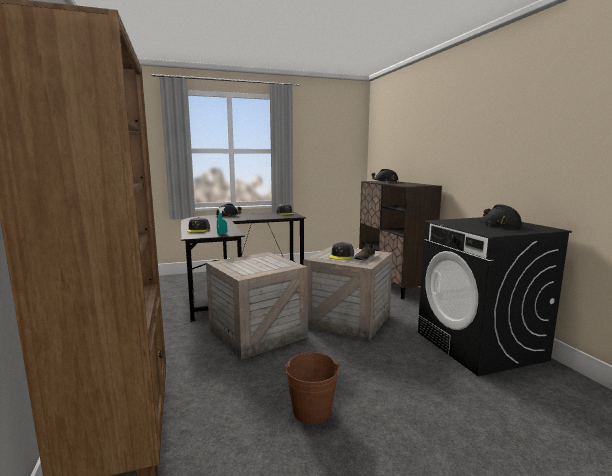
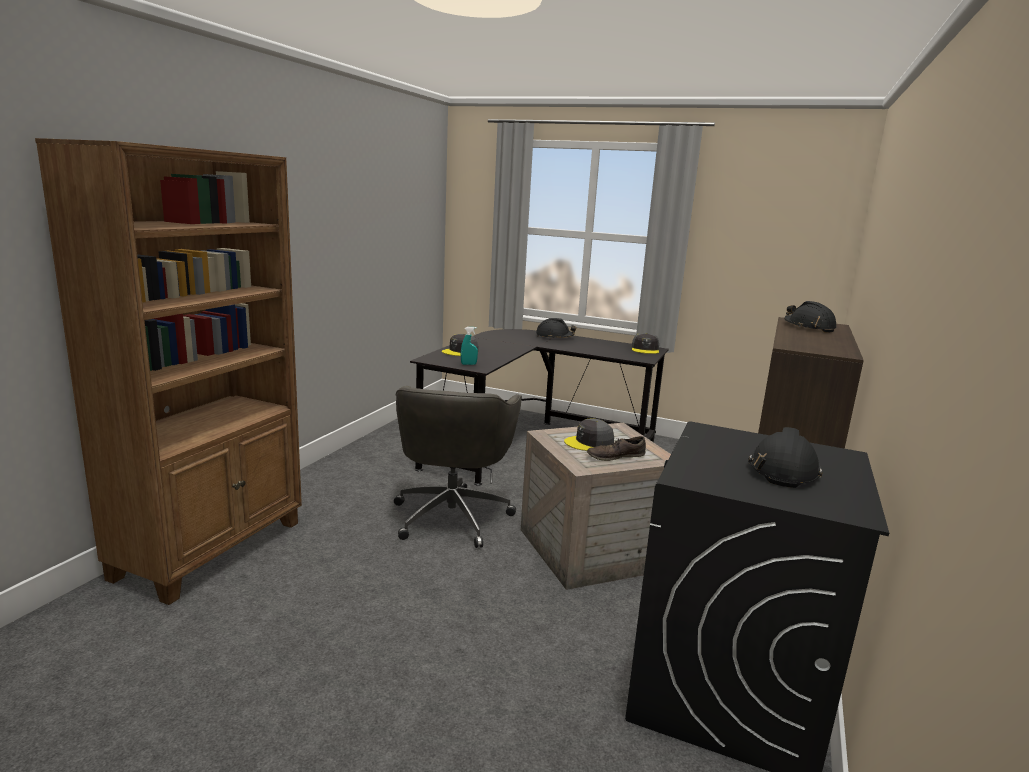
camera: 40 degrees right, 5 degrees up
(257, 334) = (452, 515): crate -> grey office chair
(312, 411) = (360, 626): brown bucket -> none

